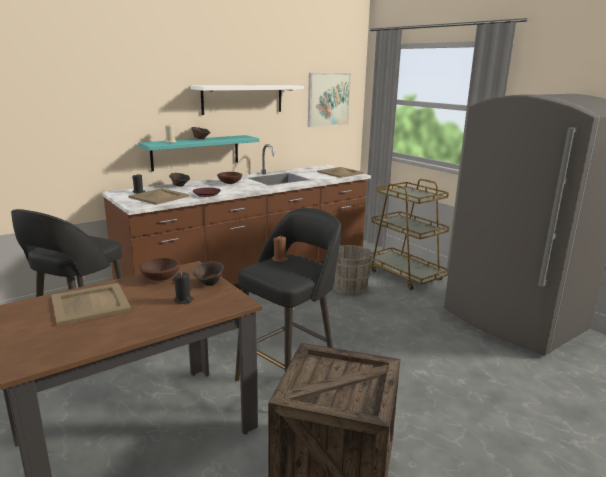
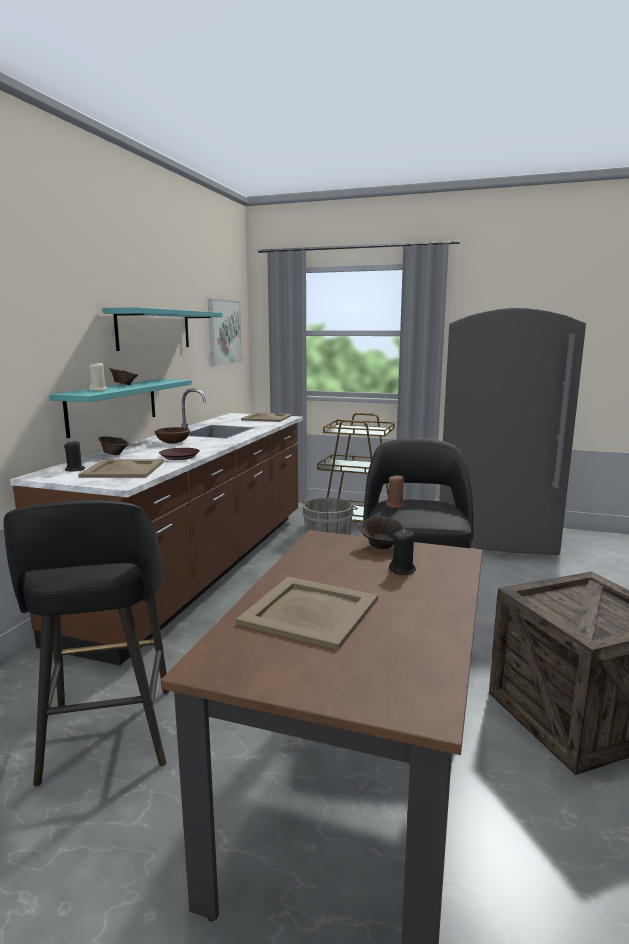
camera: 35 degrees left, 5 degrees down
(161, 278) = (316, 558): brown bowl -> none
(242, 99) = (154, 329): white shelf -> turquoise shelf

